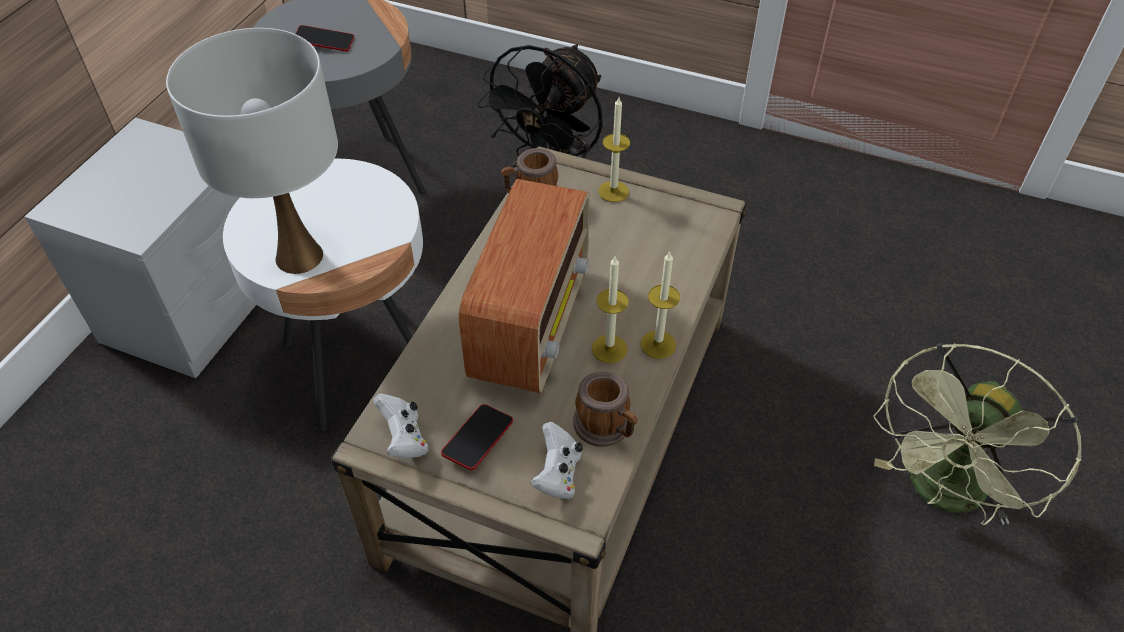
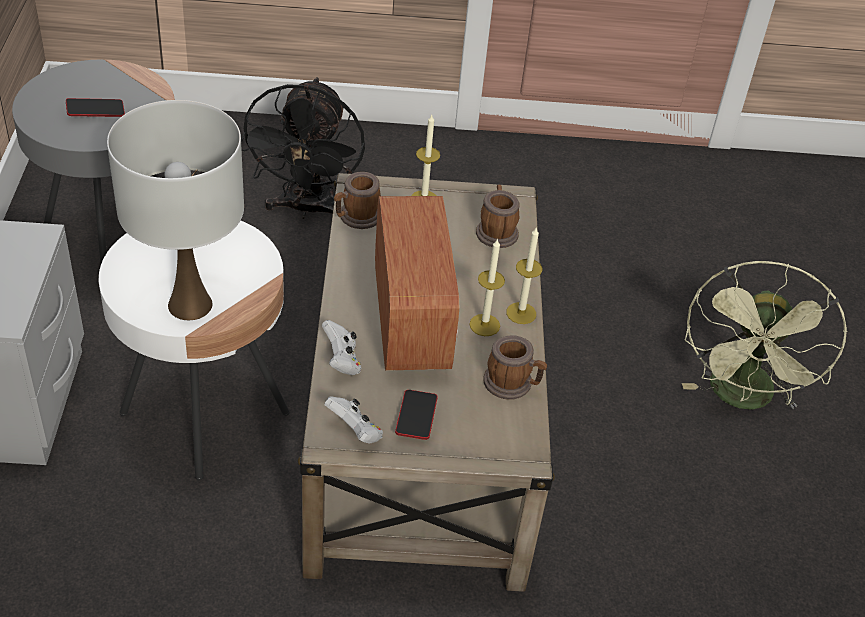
camera: 25 degrees left, 5 degrees down
(557, 474) = (492, 427): white game controller -> white game controller (342, 361)
(676, 242) = (496, 231): none -> mug

